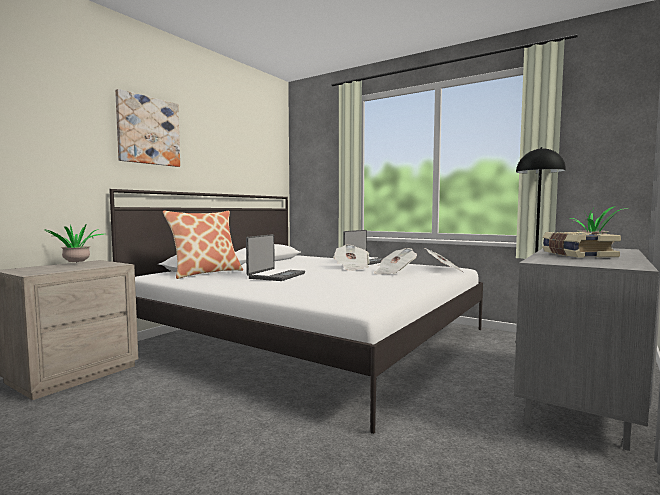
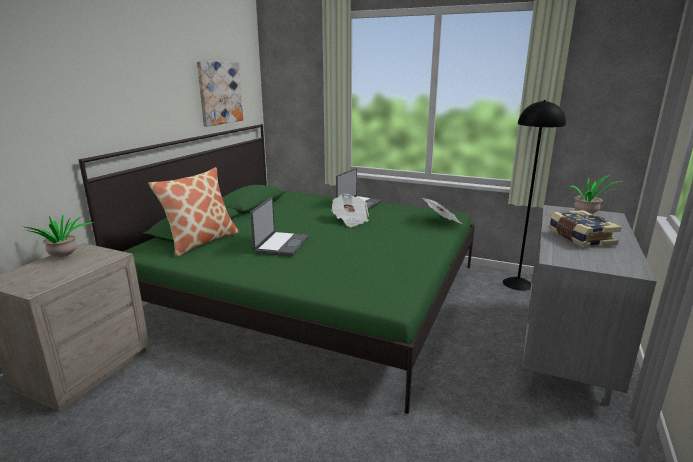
camera: 10 degrees left, 15 degrees up
(148, 131) = (109, 78): picture -> picture (219, 93)
(311, 337) = (313, 292): white bed -> green bed
(394, 273) = (396, 229): newspaper -> none

